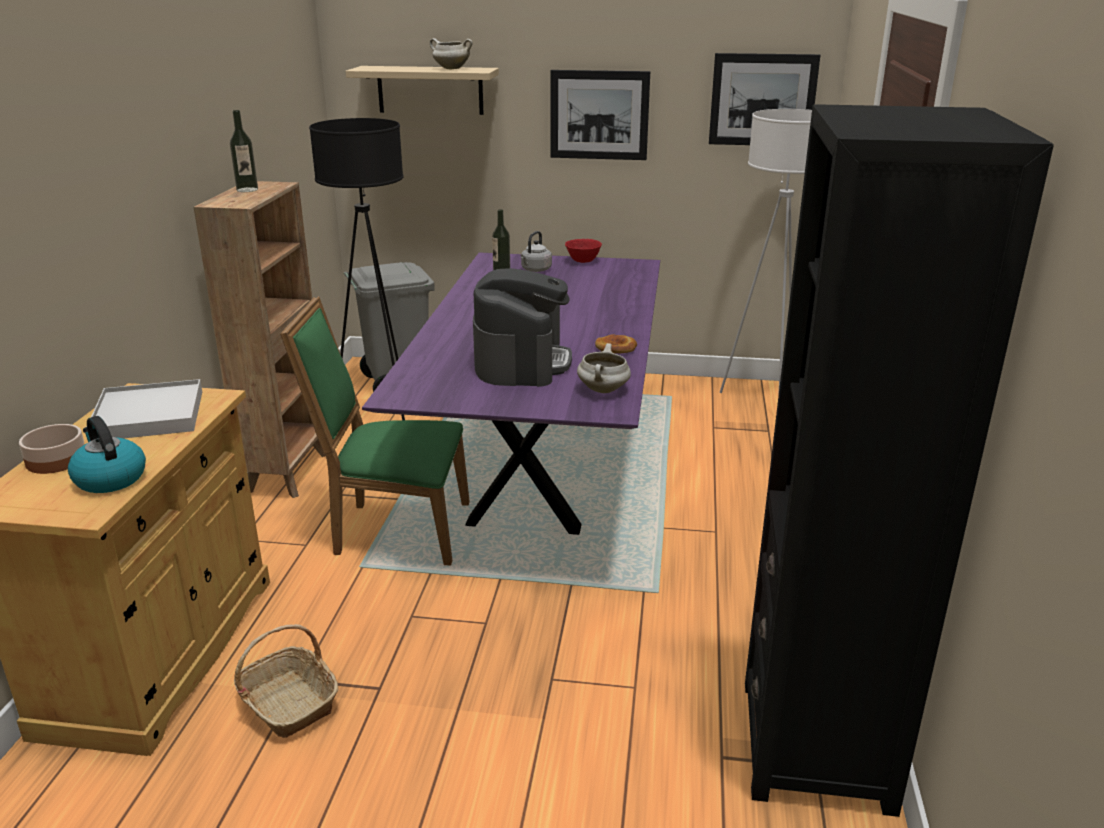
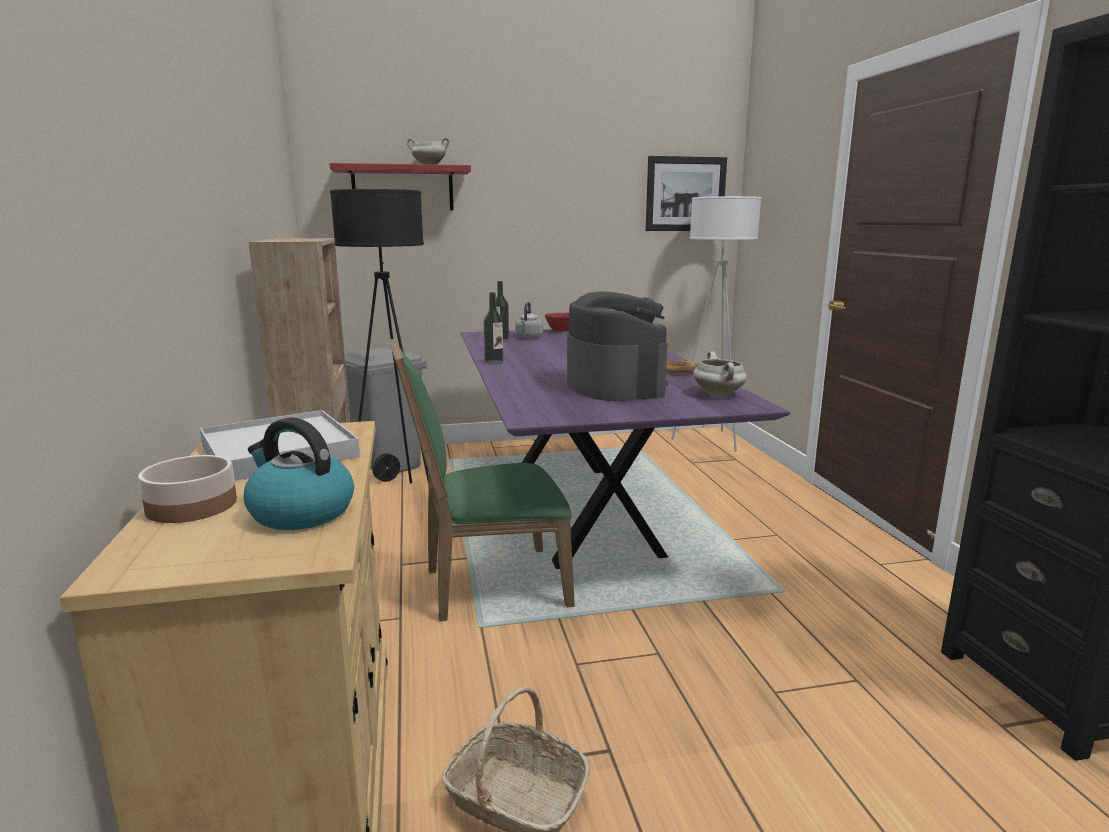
camera: 20 degrees left, 10 degrees down
(247, 190) = (289, 238): bottle -> bottle (494, 362)
(430, 90) = (403, 188): beige shelf -> red shelf
(599, 115) = (556, 209): picture -> none

